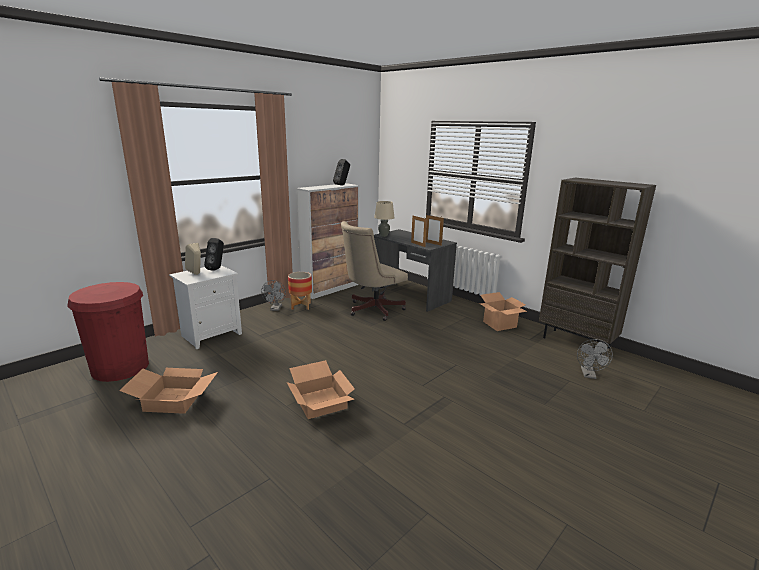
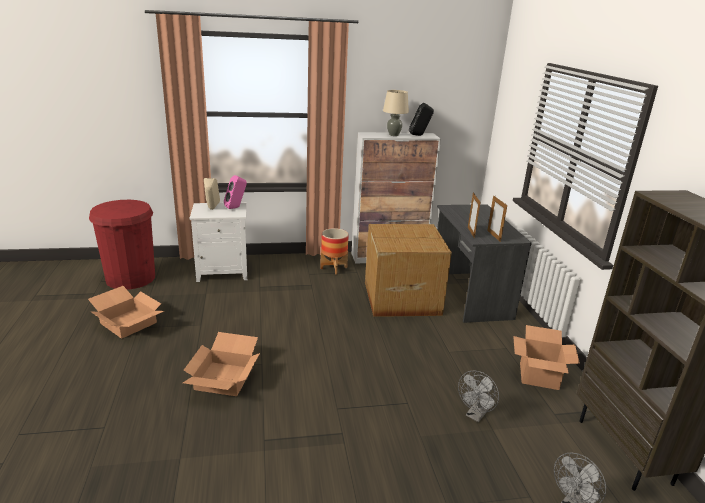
camera: 35 degrees right, 5 degrees up
(217, 269) = (236, 207): black speaker -> pink speaker
(275, 309) = (307, 263): grey fan -> grey fan (475, 415)
(372, 310) = (400, 297): beige office chair -> cardboard box
(383, 235) = (450, 209): beige table lamp -> beige table lamp (393, 135)

